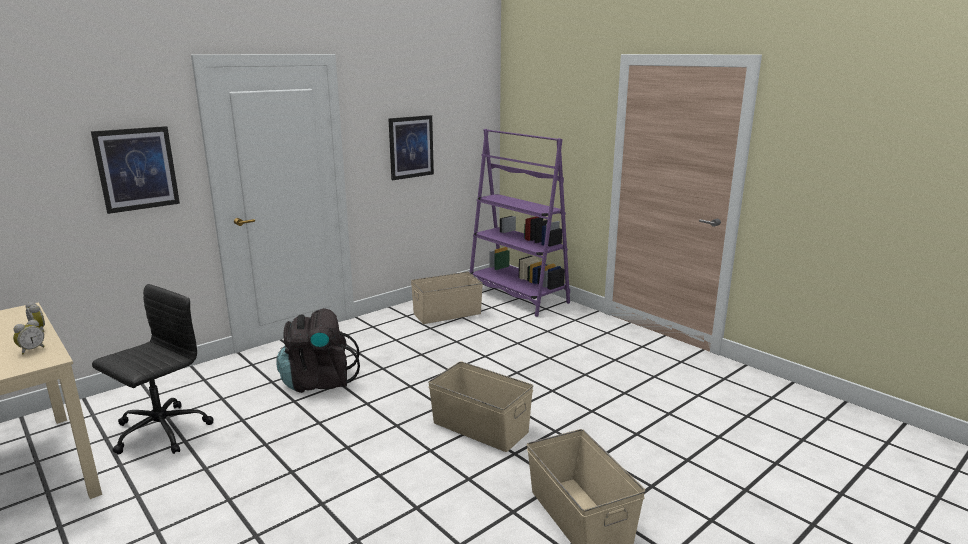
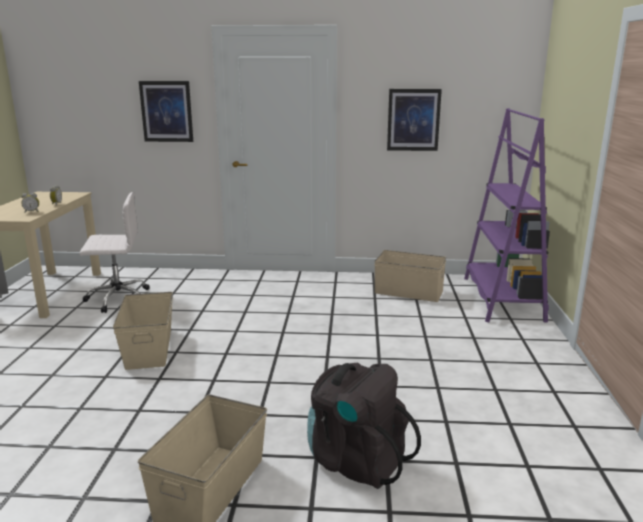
camera: 45 degrees right, 0 degrees up
(159, 432) = (117, 298): black office chair -> white office chair
(319, 381) = (236, 305): black backpack -> black backpack (356, 460)
(480, 427) = (272, 383): beige storage box -> beige storage box (148, 348)

